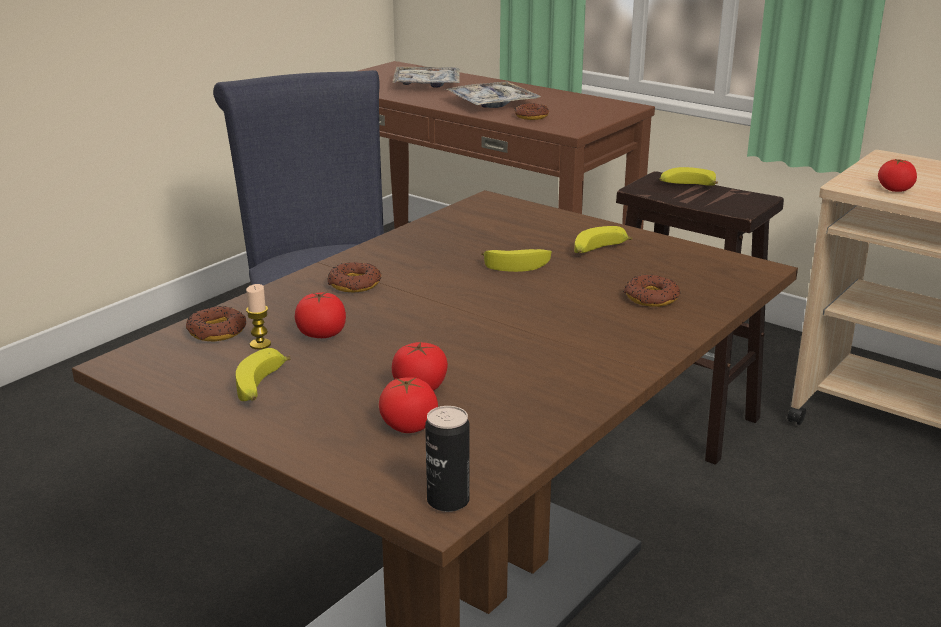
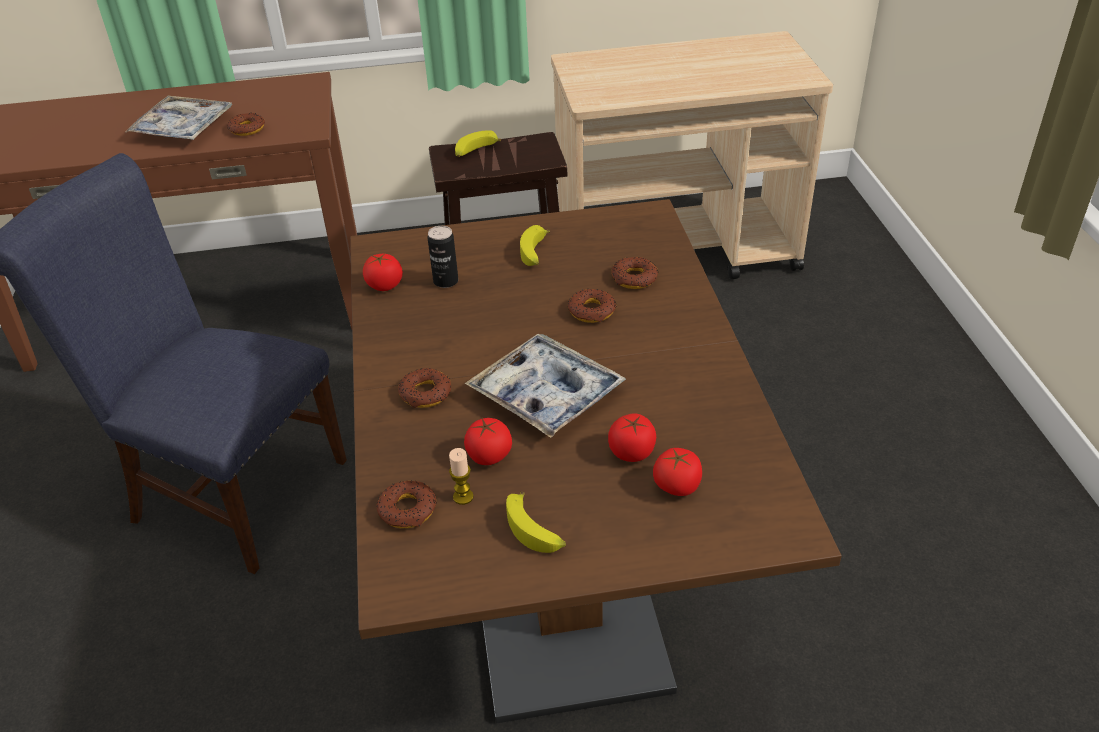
camera: 45 degrees left, 15 degrees up
(427, 85) = (72, 128): tray -> tray (546, 394)
(448, 501) = (789, 520): can -> can (446, 281)
(518, 264) = (506, 299): banana -> none
(571, 299) = (592, 311): none -> donut
(894, 189) = (618, 92): tomato -> tomato (384, 285)

